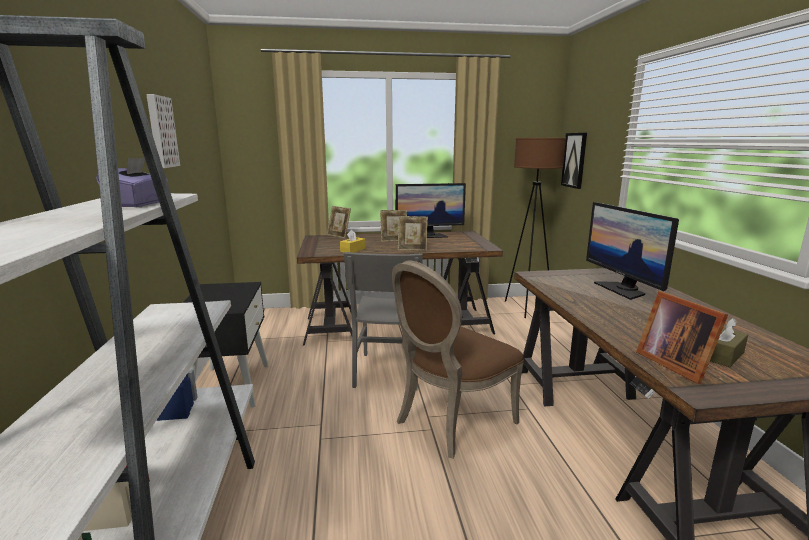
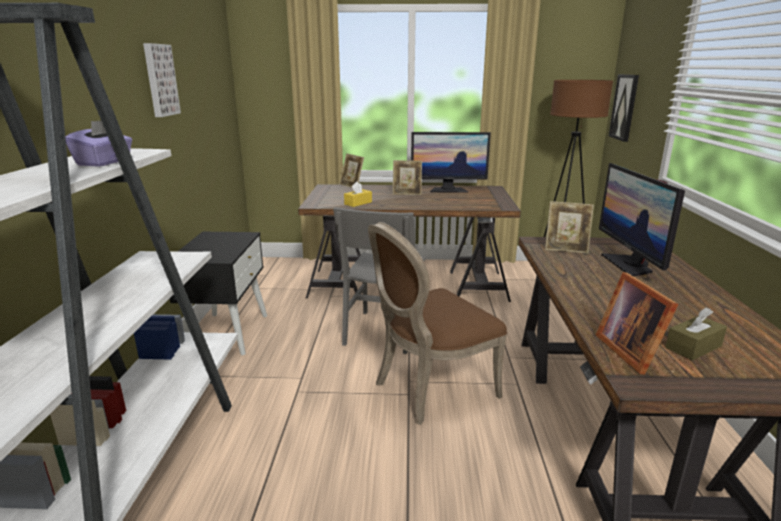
camera: 10 degrees right, 5 degrees up
(412, 249) = (421, 205): picture frame -> picture frame (566, 249)

